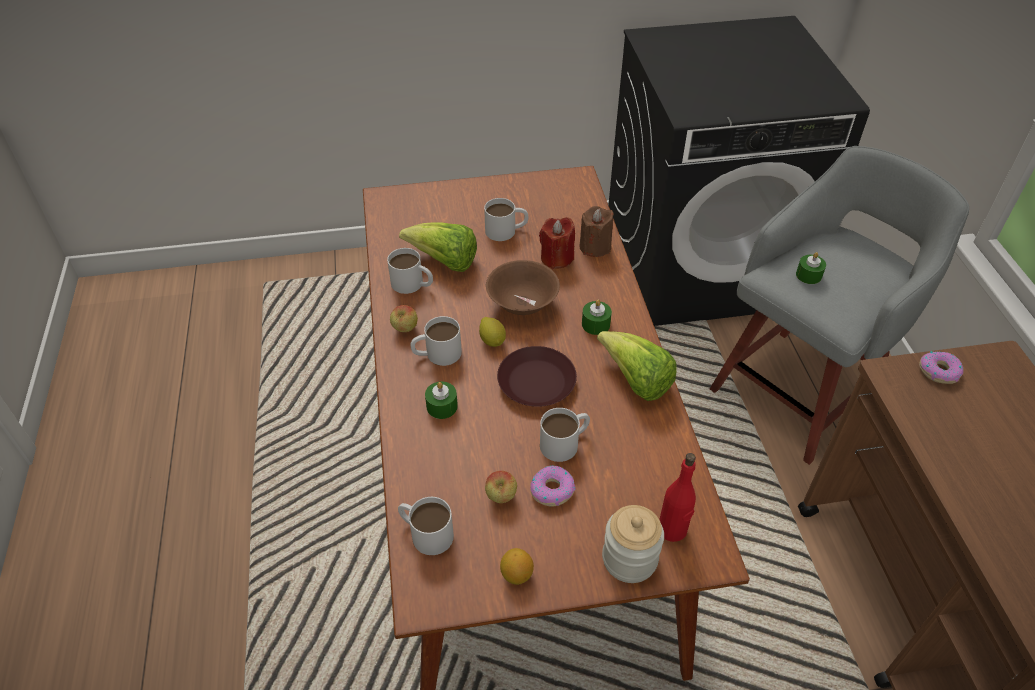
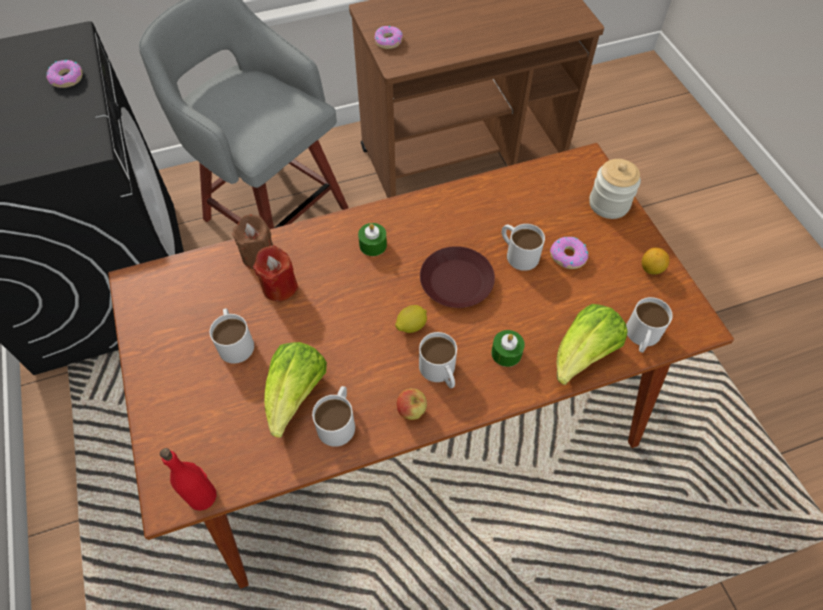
camera: 100 degrees left, 10 degrees up
(501, 497) = (587, 289): apple -> none
(522, 304) = (355, 307): brown bowl -> none
(635, 381) = (437, 211): lettuce -> lettuce (583, 355)
(672, 529) = (575, 181): red bottle -> red bottle (202, 496)
(779, 100) = (67, 78): none -> donut
(808, 275) = (255, 123): green candle -> none

